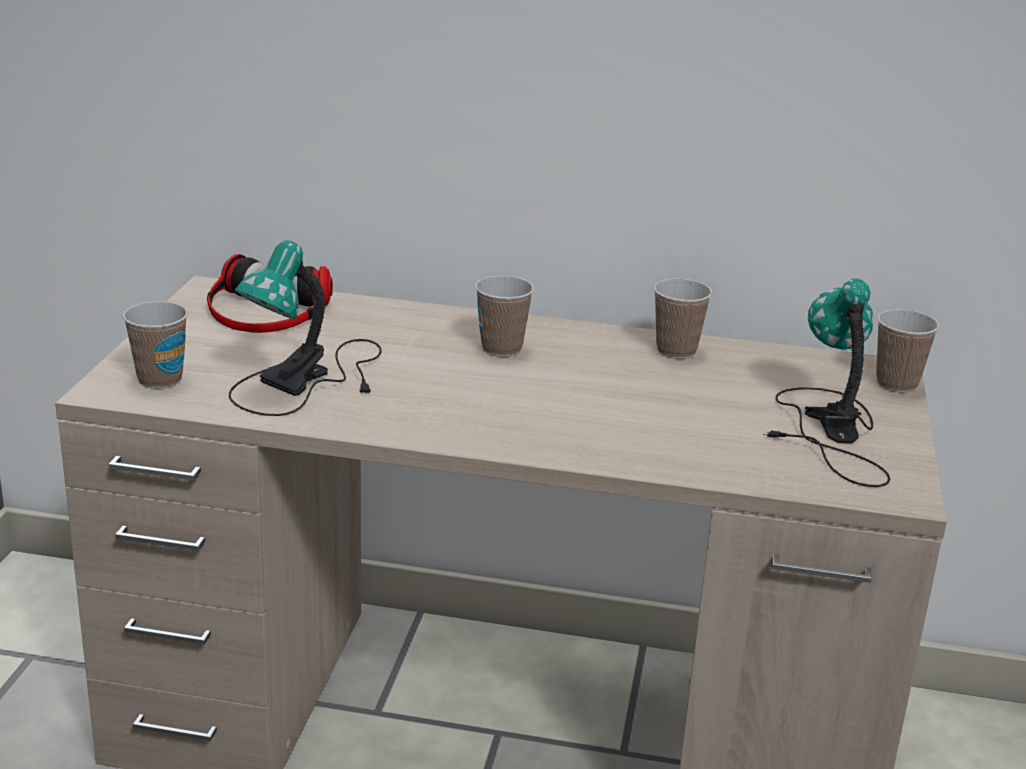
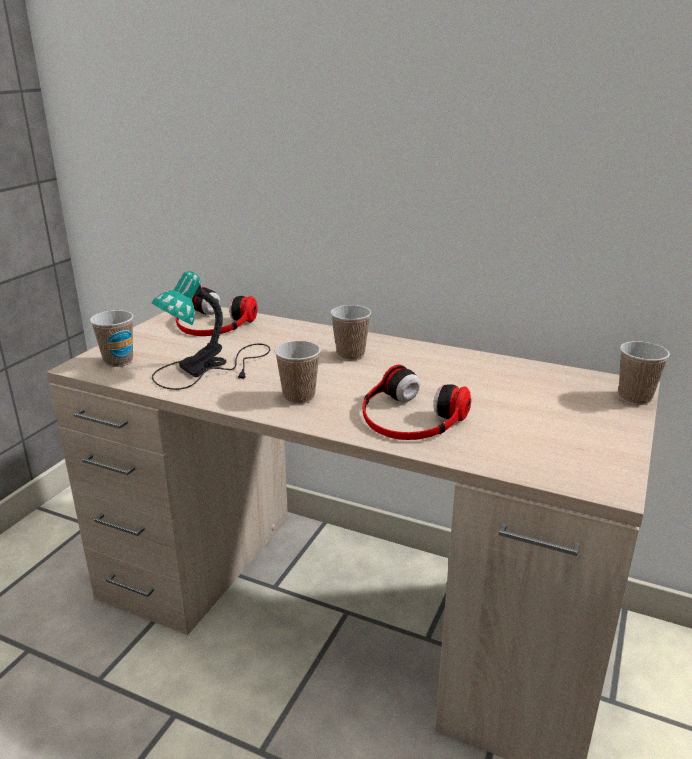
camera: 15 degrees right, 0 degrees up
(627, 430) = (410, 417): none -> headphones
(676, 351) = (473, 363): cup -> cup (299, 397)
(829, 430) = (567, 429): table lamp -> none

